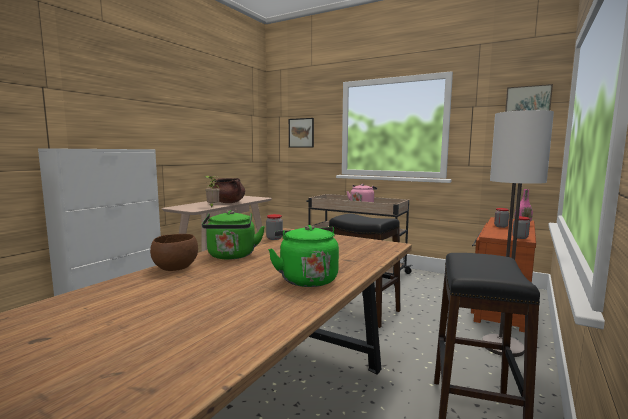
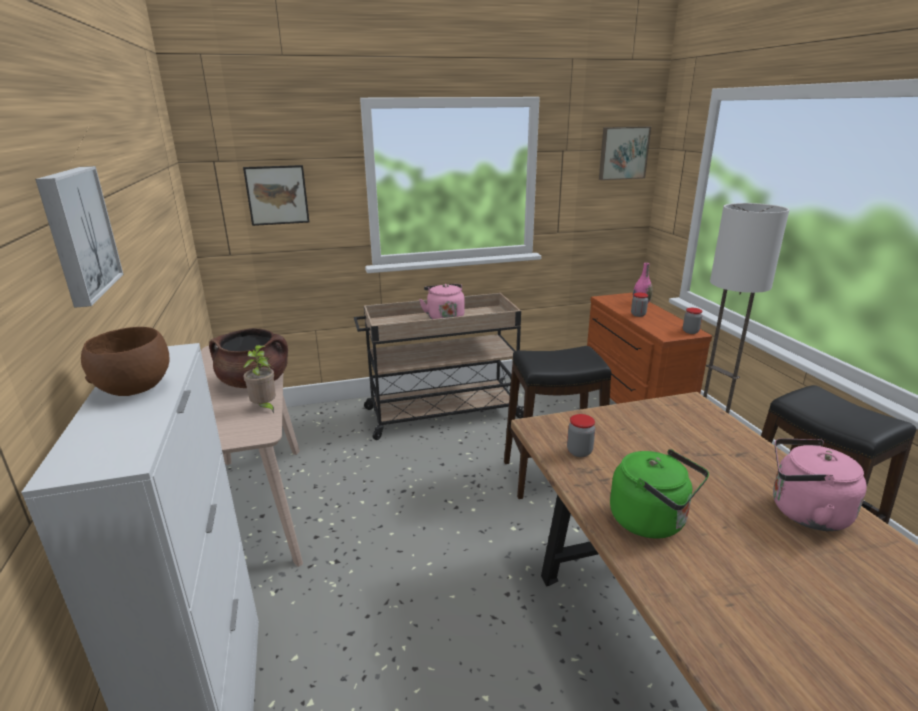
camera: 45 degrees left, 15 degrees up
(135, 105) = (77, 233): none -> picture
(175, 268) = (684, 593): brown bowl -> brown bowl (135, 388)
(306, 279) = (803, 512): green kettle -> pink kettle

